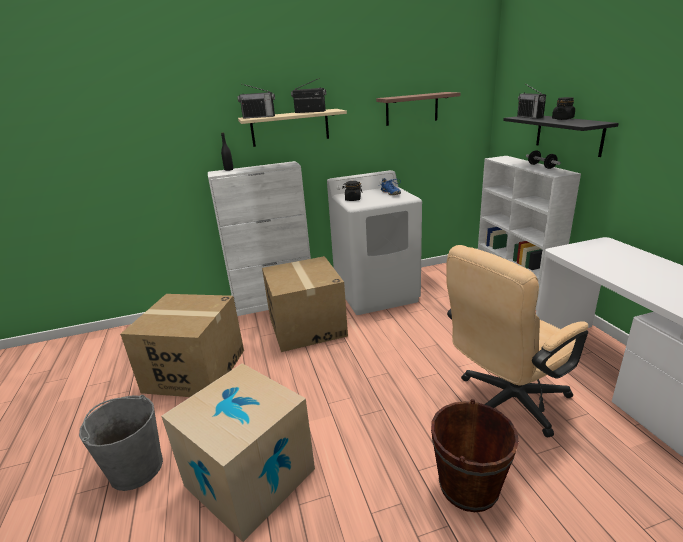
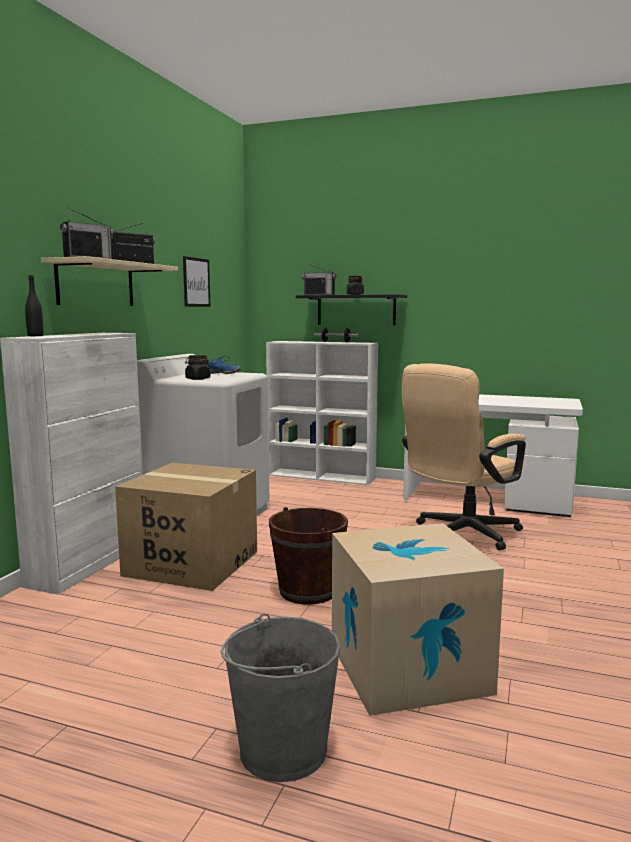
camera: 55 degrees left, 15 degrees down
(195, 370) = (132, 655): cardboard box -> none
(412, 109) = (196, 282): shelf -> picture
(468, 486) = (530, 578): brown bucket -> brown bucket (308, 591)
(505, 403) = (460, 535): beige office chair -> beige office chair turned 45 degrees clockwise

